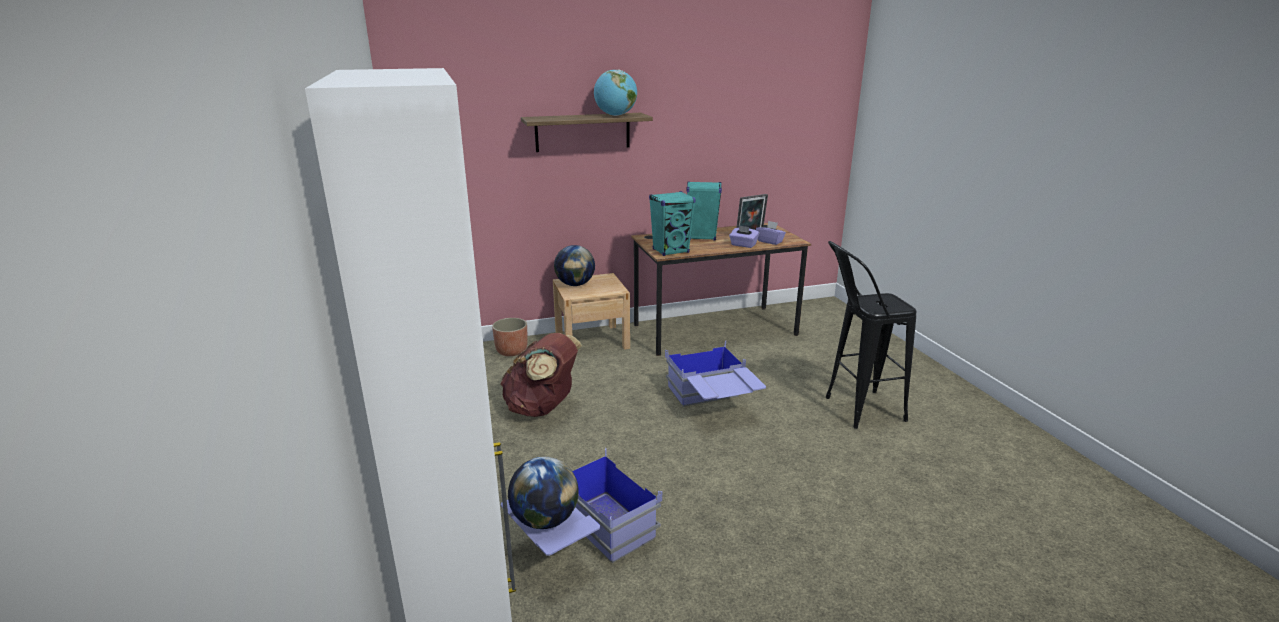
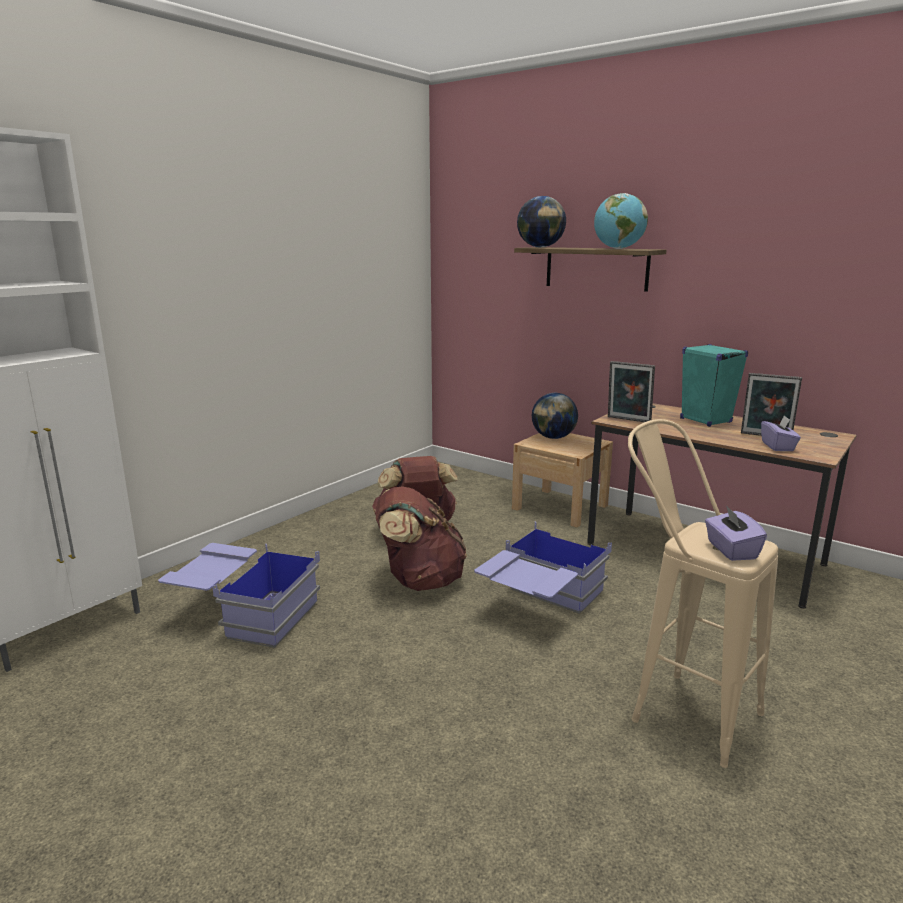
camera: 55 degrees right, 5 degrees down
(511, 351) = (484, 487): planter -> none
(545, 520) = (206, 567): globe -> globe (540, 247)
(628, 436) = (420, 581): none -> brown backpack
(671, 251) = (628, 420): turquoise speaker -> picture frame
(743, 245) = (729, 439): purple tissue box -> purple tissue box (731, 550)
(853, 411) = (678, 708): black stool -> beige stool

